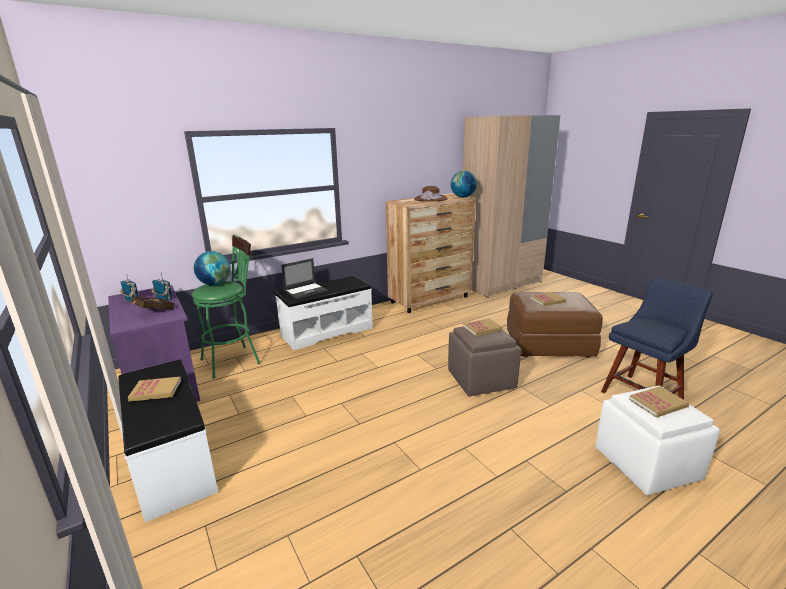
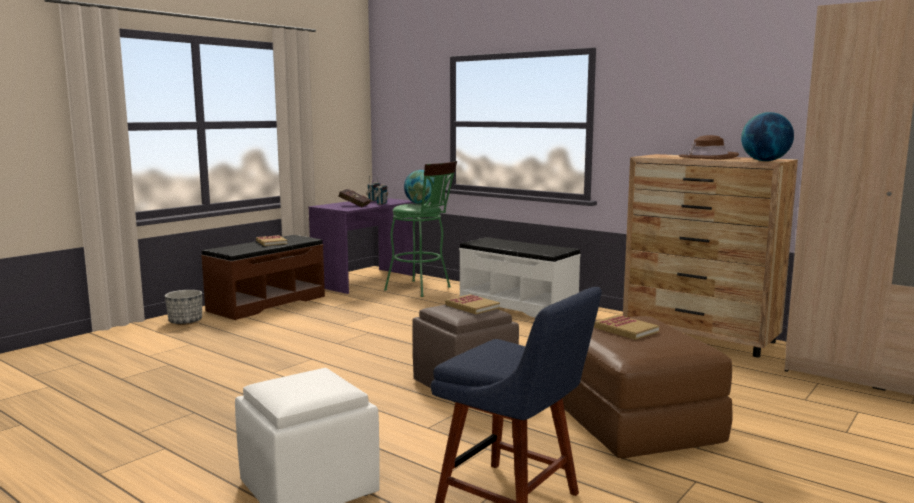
camera: 70 degrees right, 10 degrees down
(171, 461) = (266, 303): white bench -> brown bench
(180, 544) = (186, 322): none -> planter
(306, 291) = (500, 242): laptop -> none
(658, 403) = (302, 382): book -> none

